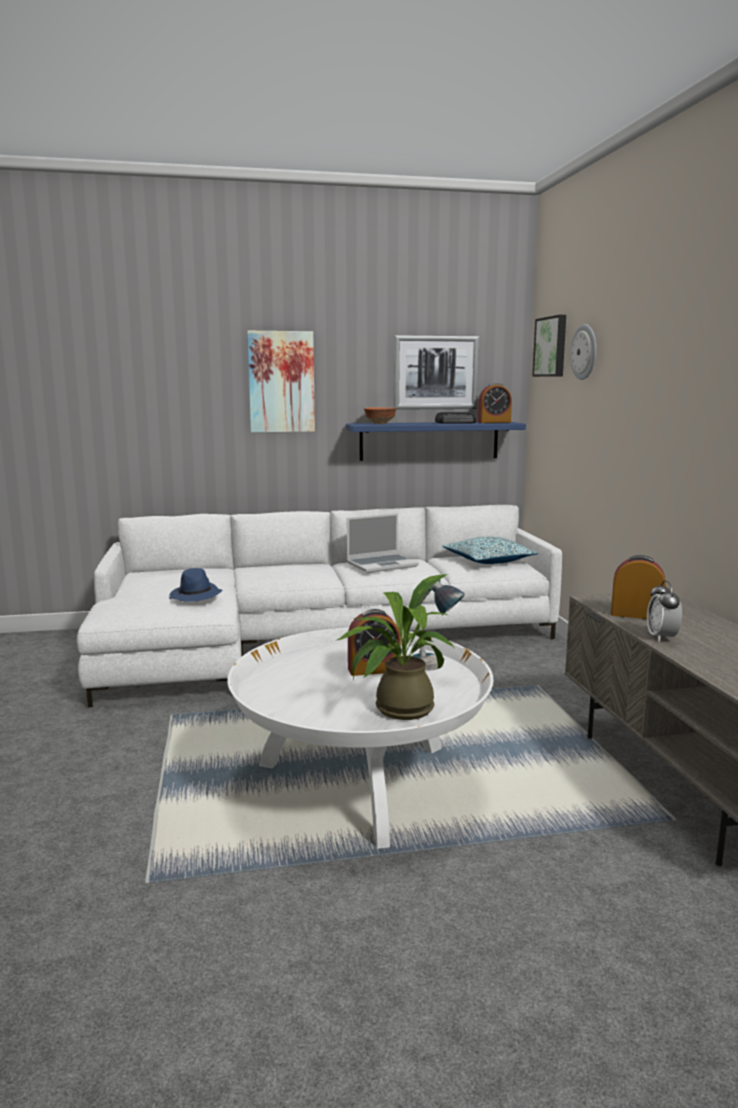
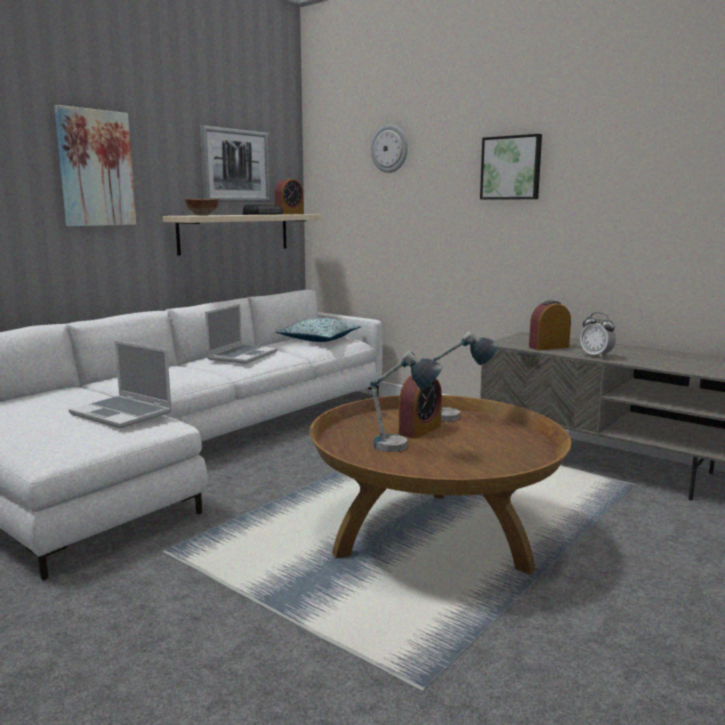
camera: 40 degrees left, 0 degrees up
(196, 596) = (123, 414): blue hat -> laptop
(320, 681) = (403, 449): none -> table lamp
(361, 782) = (434, 537): white coffee table -> brown coffee table
(397, 710) = (503, 450): potted plant -> none
(429, 441) = (235, 233): blue shelf -> beige shelf
(552, 347) = (339, 145): picture -> picture (511, 168)

